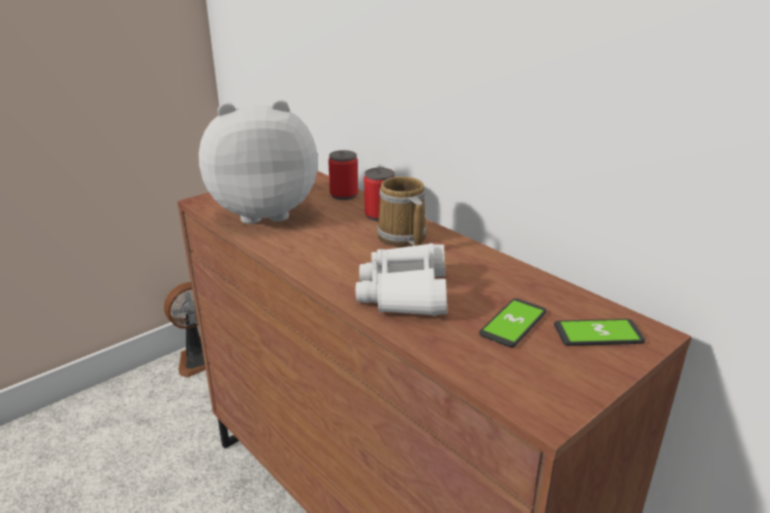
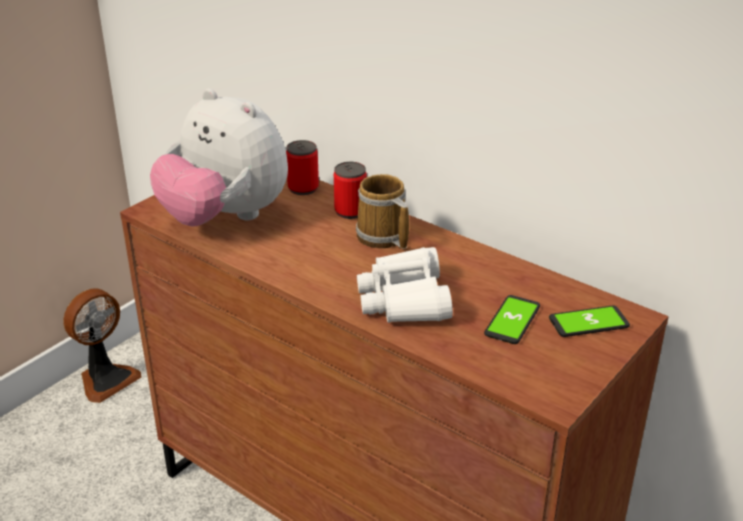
camera: 10 degrees left, 5 degrees up
(264, 212) = (225, 218): plush toy -> plush toy turned 120 degrees counterclockwise

